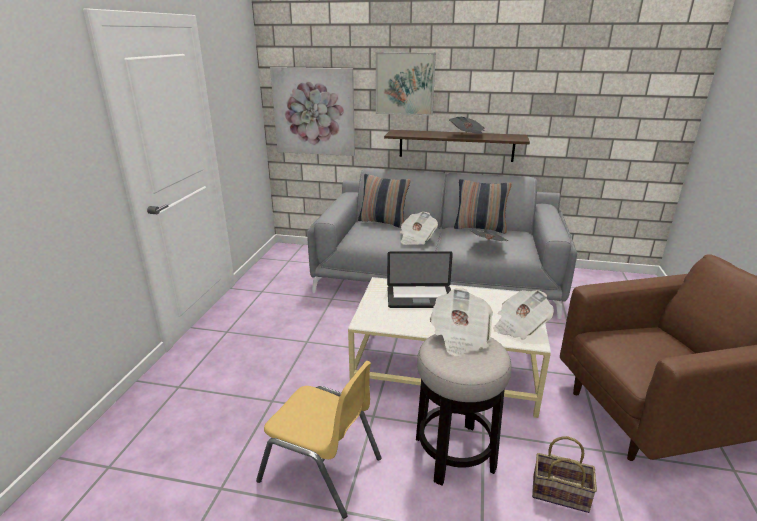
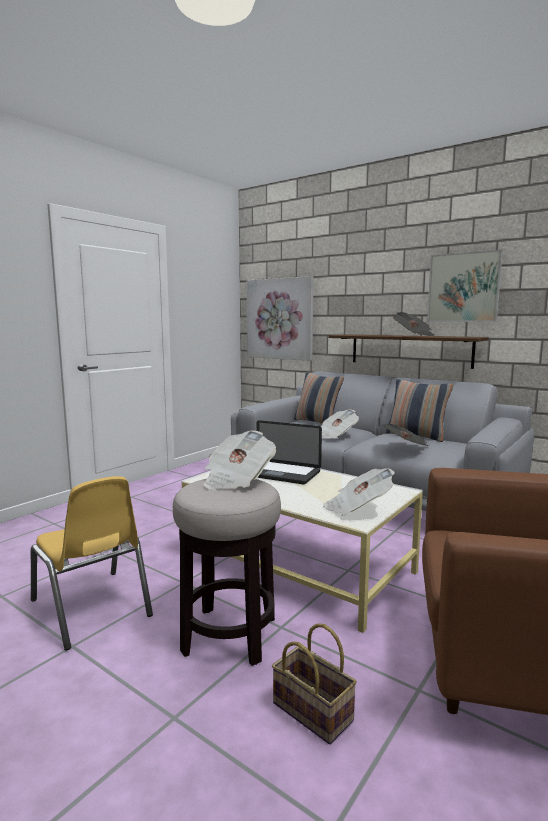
camera: 25 degrees right, 15 degrees down
(404, 84) = (359, 288): picture -> picture (463, 287)

